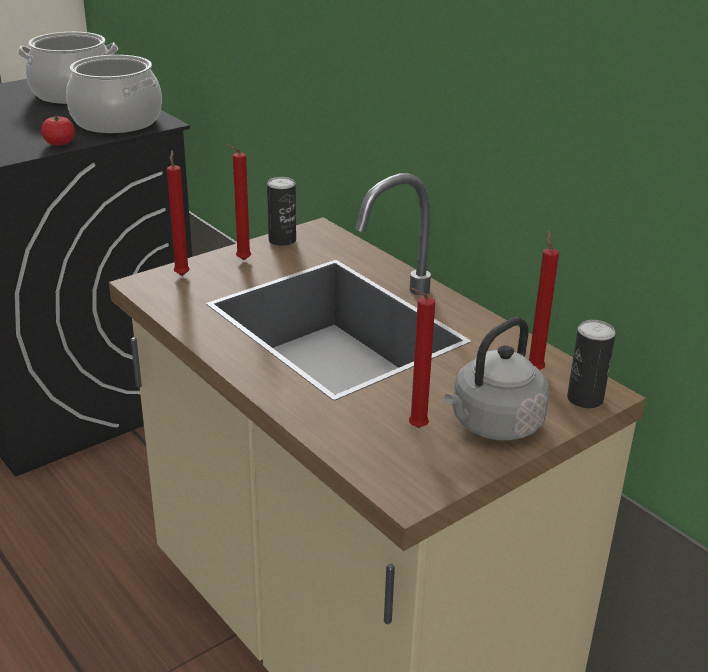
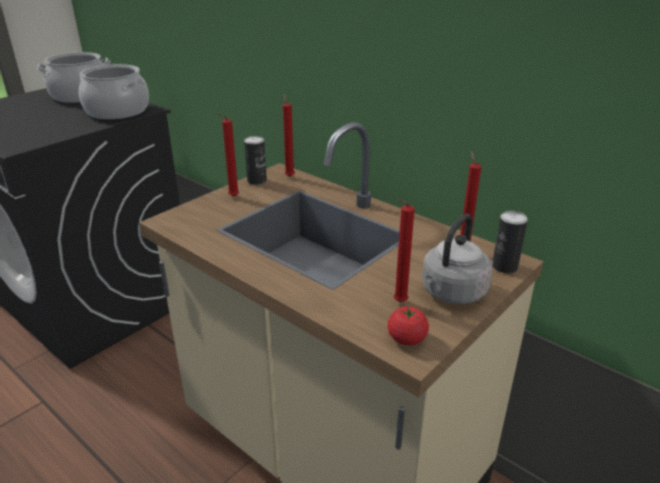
camera: 10 degrees left, 0 degrees up
(59, 144) = (79, 129): tomato -> tomato (406, 339)
(182, 274) = (192, 211): red candle -> red candle (289, 176)

